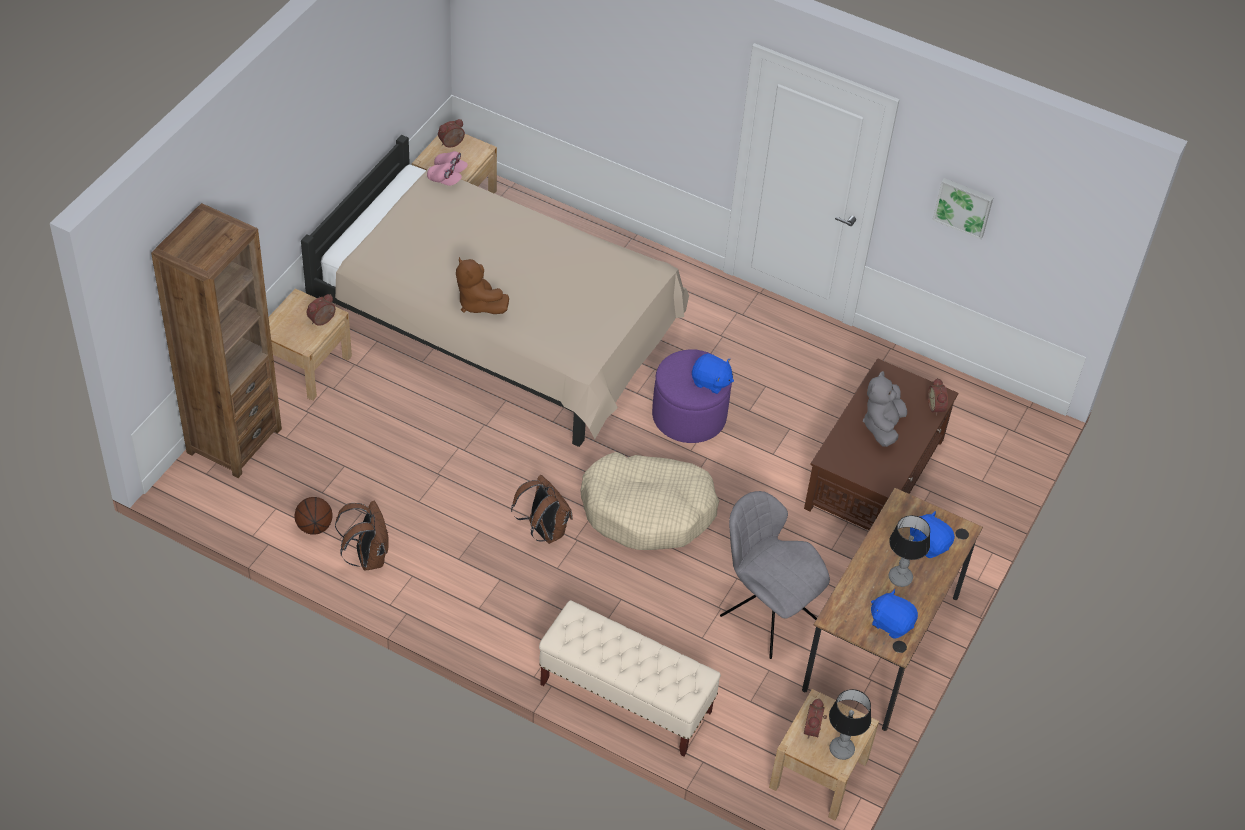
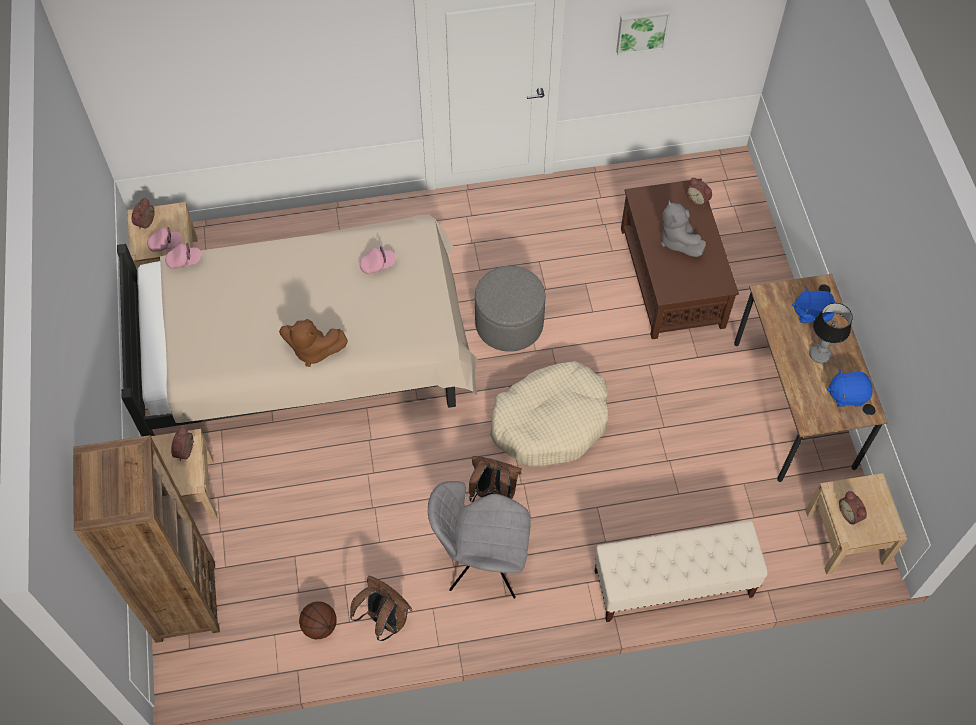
camera: 35 degrees left, 10 degrees up
(591, 275) = (377, 265): none -> pink cap
(689, 416) = (509, 324): purple ottoman -> grey ottoman
(711, 382) = (527, 289): blue plush toy -> none
(766, 615) = (703, 442): grey chair -> grey chair (482, 563)
(842, 750) = (882, 515): table lamp -> none

